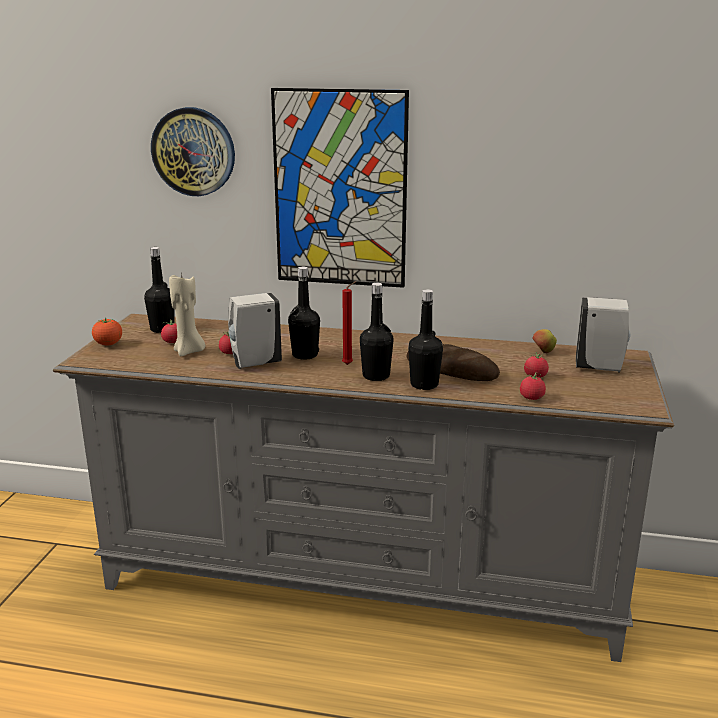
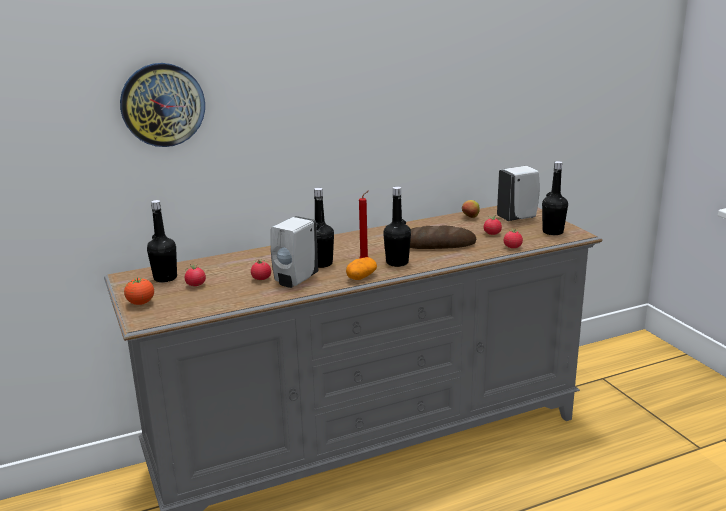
camera: 35 degrees left, 0 degrees up
(189, 352) = (225, 288): beige candle -> none
(316, 379) = (361, 277): none -> potato
(340, 190) = (299, 119): picture -> none
(424, 384) = (437, 259): black bottle -> black bottle (552, 232)

